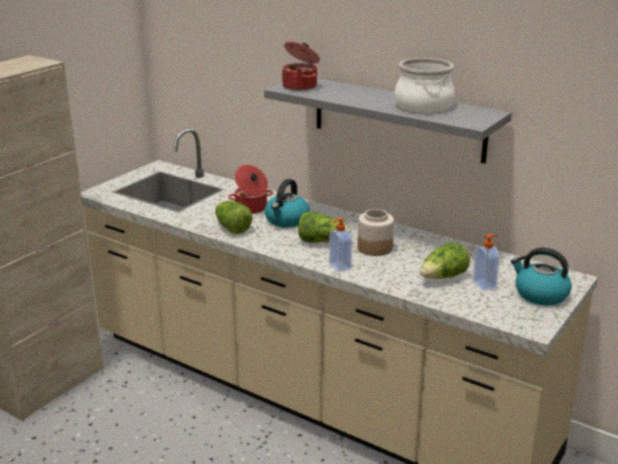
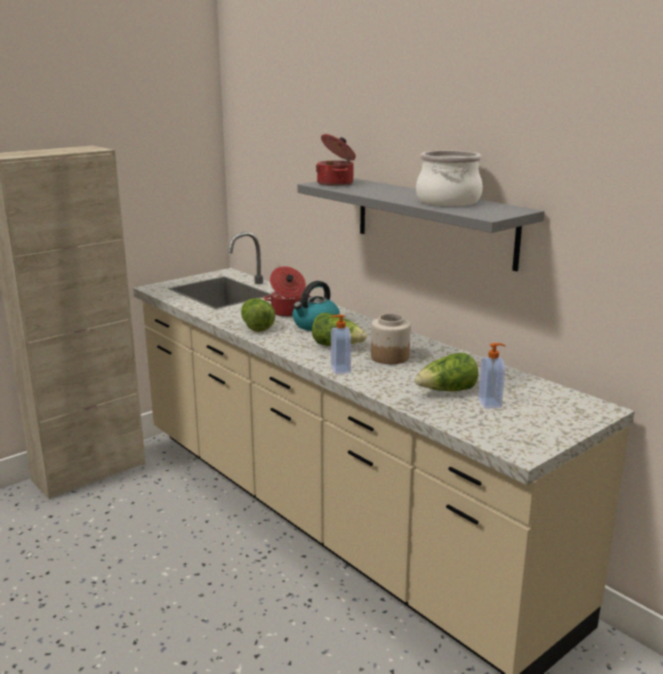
camera: 15 degrees right, 5 degrees down
(540, 294) = (551, 420): kettle -> none

